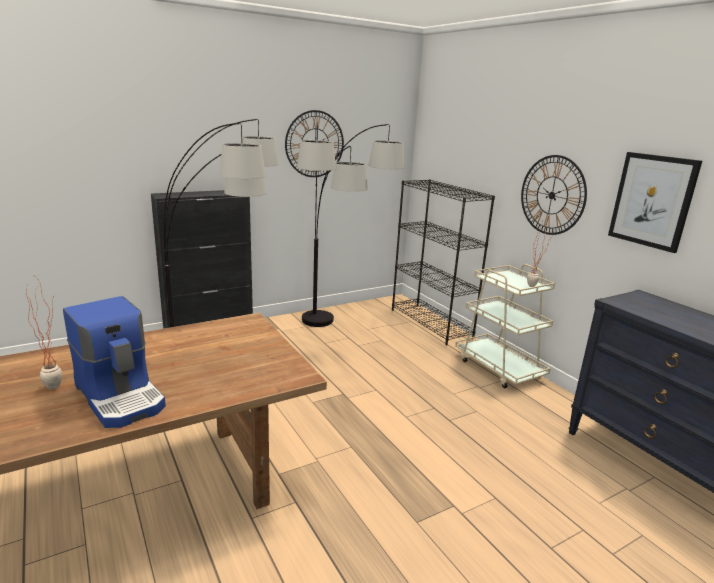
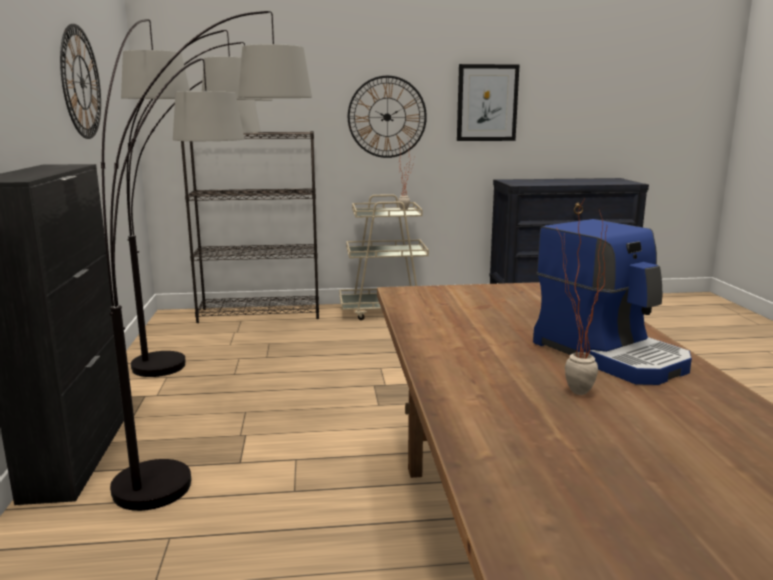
camera: 65 degrees left, 5 degrees down
(121, 396) = (610, 354): coffee machine -> coffee machine turned 75 degrees clockwise

